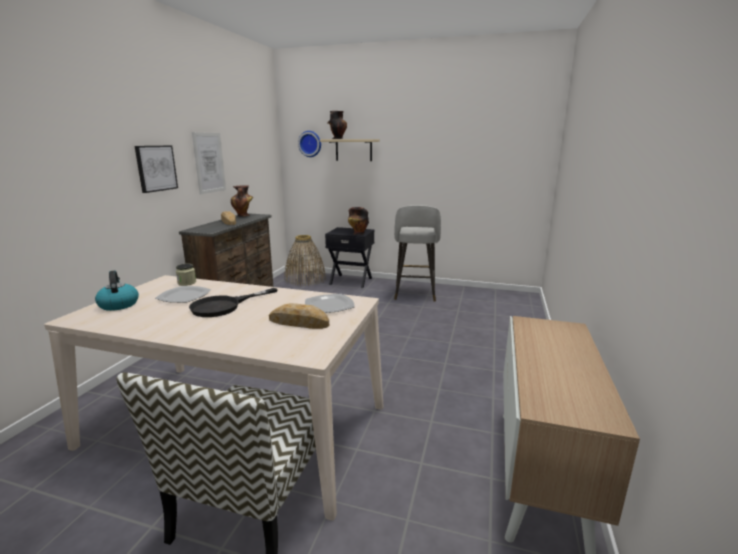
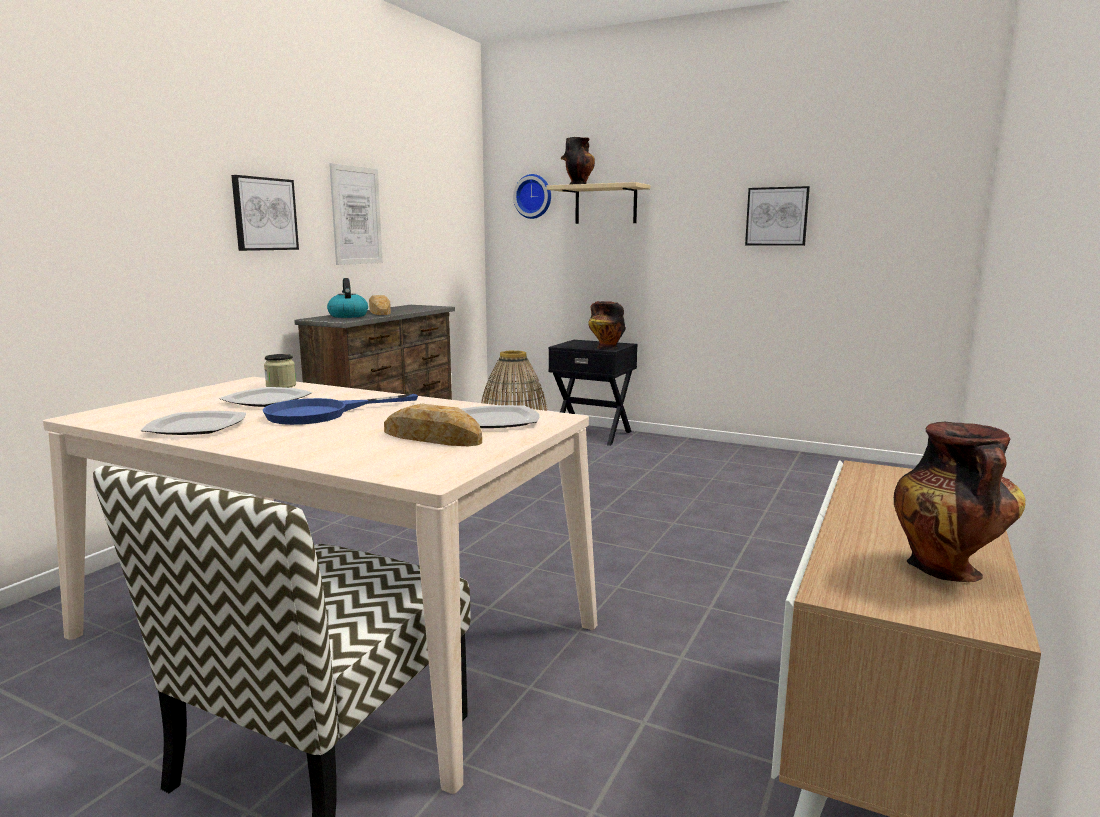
camera: 10 degrees right, 5 degrees down
(118, 304) = (162, 405): kettle -> kettle (348, 316)
(150, 323) = (195, 427): none -> plate
(224, 306) = (322, 413): black frying pan -> blue frying pan
(243, 215) = (408, 306): vase -> vase (946, 570)
(414, 294) = (703, 459): grey stool -> none
(450, 159) = (777, 216): none -> picture

